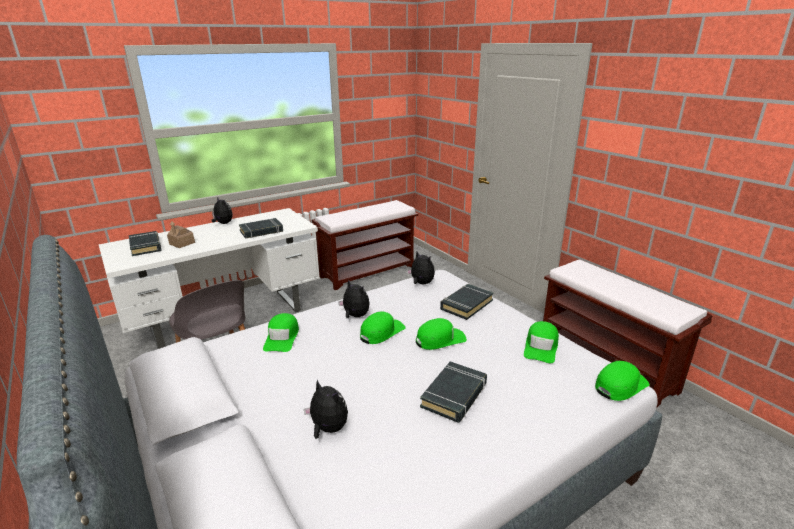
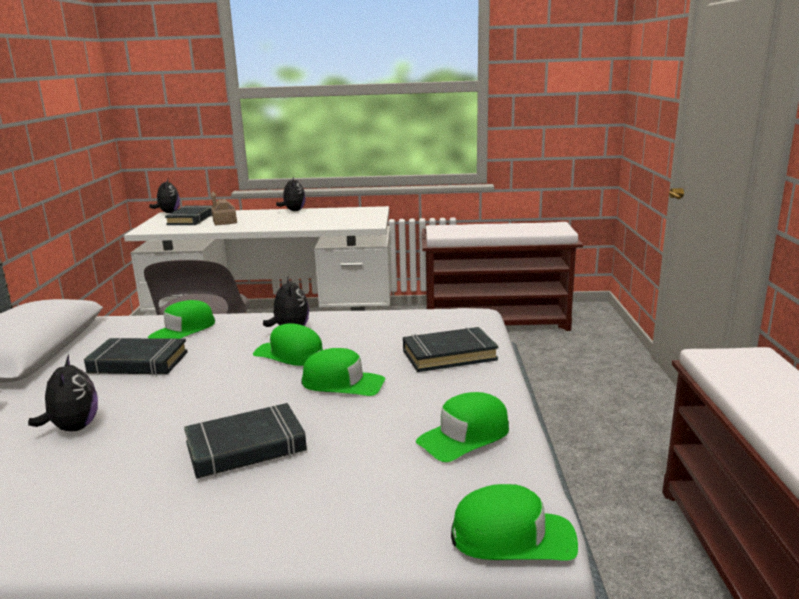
camera: 35 degrees right, 5 degrees down
(261, 231) = (317, 223): black book -> black book (138, 363)
(381, 332) = (290, 355): green cap -> green cap turned 135 degrees counterclockwise
(421, 283) = (431, 317): plush toy -> plush toy (168, 213)

